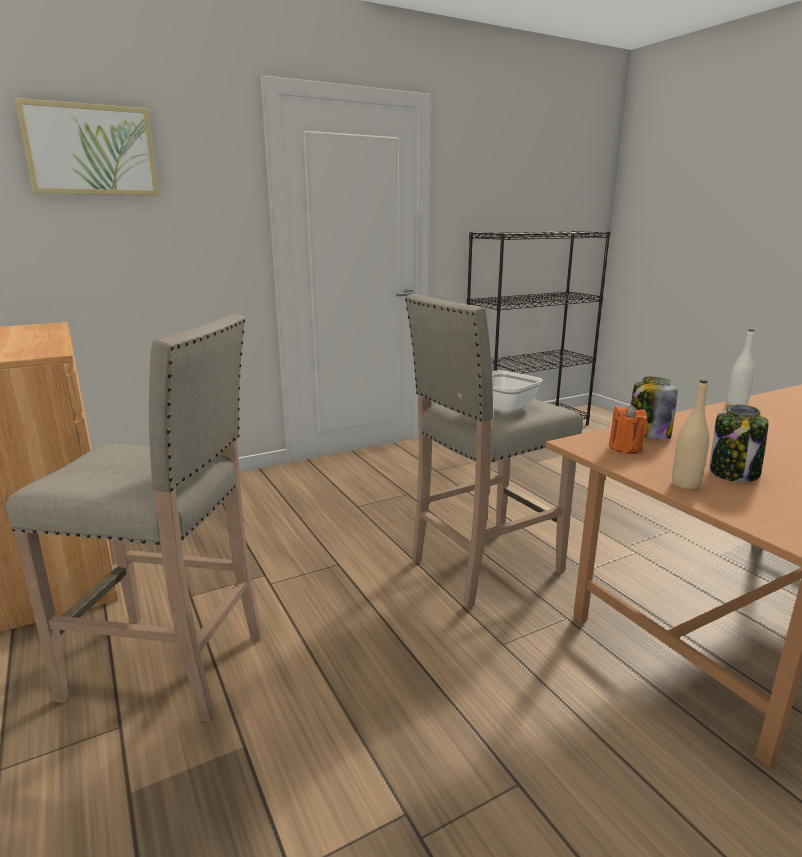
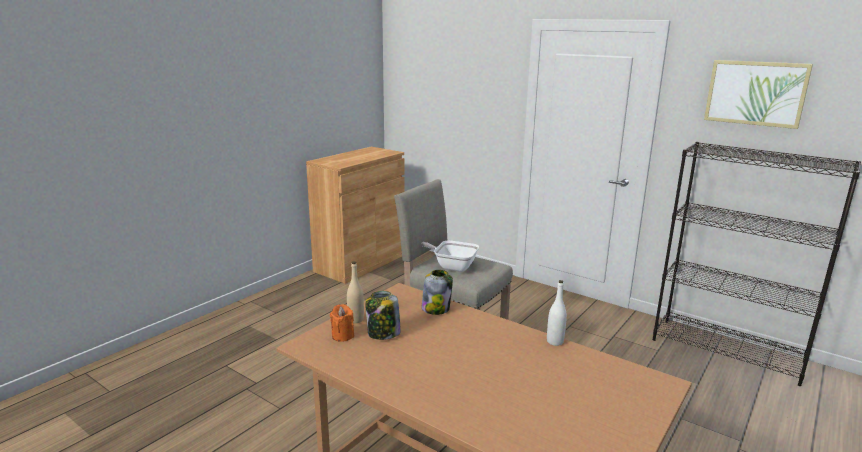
camera: 65 degrees right, 0 degrees up
(91, 150) = (441, 66): picture -> picture (755, 93)
(171, 666) = (311, 309): beige stool -> none
(625, 448) = (404, 303): orange candle -> orange candle (343, 335)

